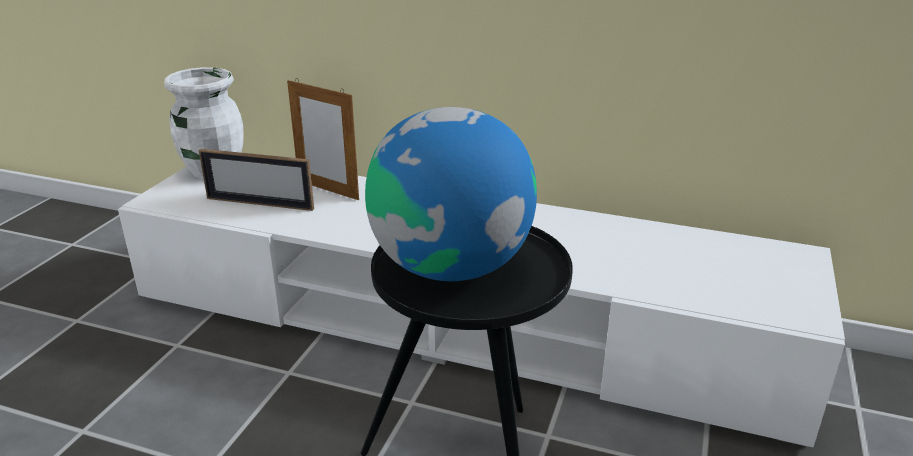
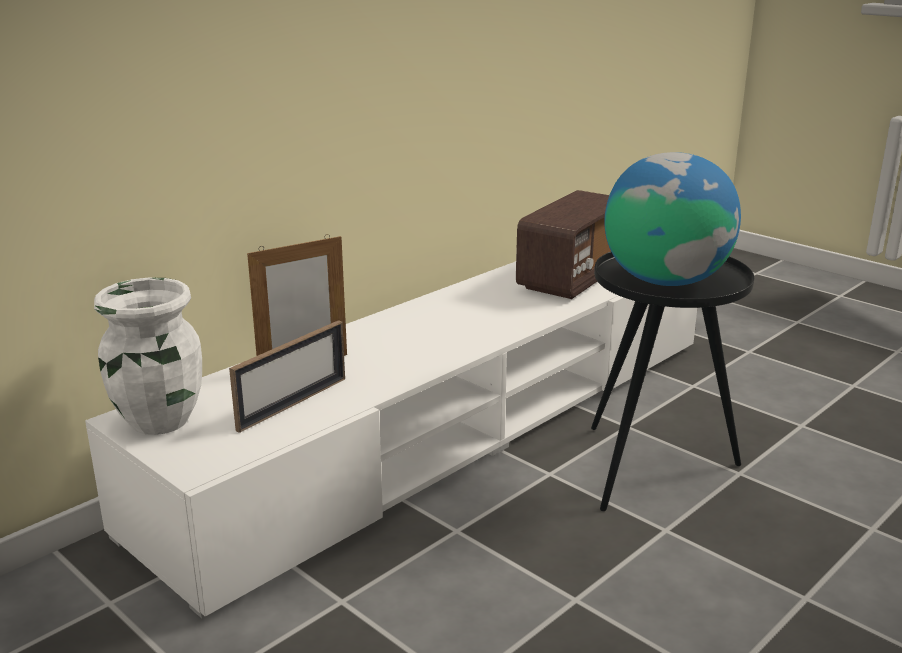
camera: 65 degrees left, 5 degrees down
(654, 262) = (573, 277): none -> radio

